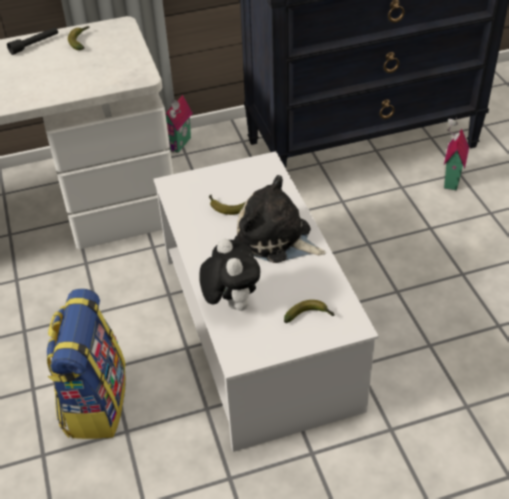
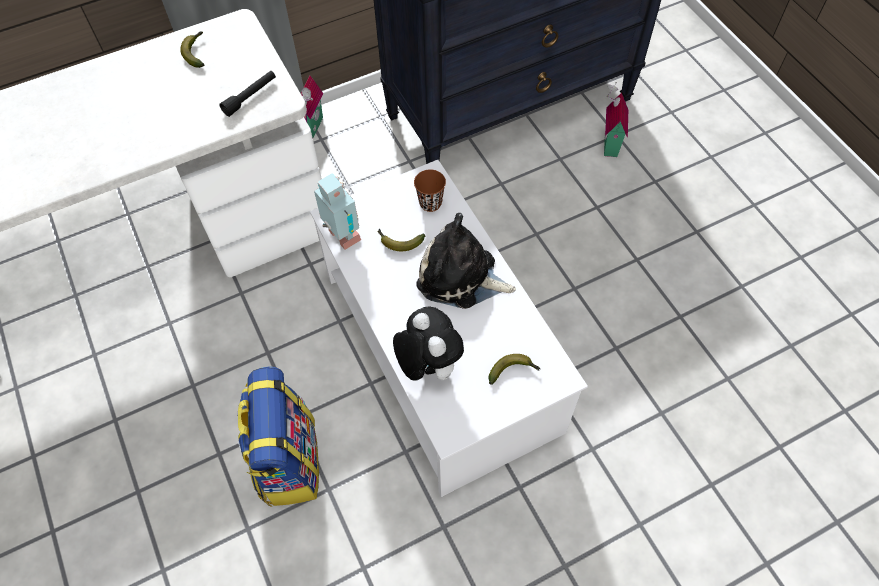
camera: 10 degrees left, 15 degrees up
(35, 45) = (142, 63): black flashlight -> black flashlight (250, 97)
(177, 200) = (343, 238): none -> toy robot
(261, 182) = (430, 203): none -> brown cup

